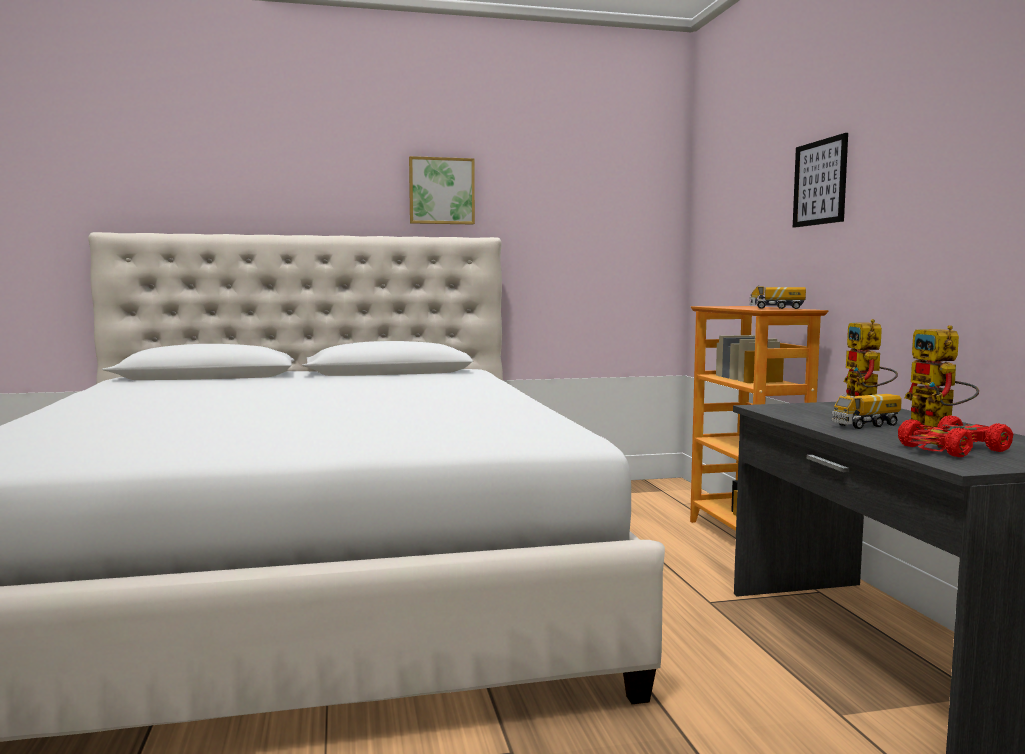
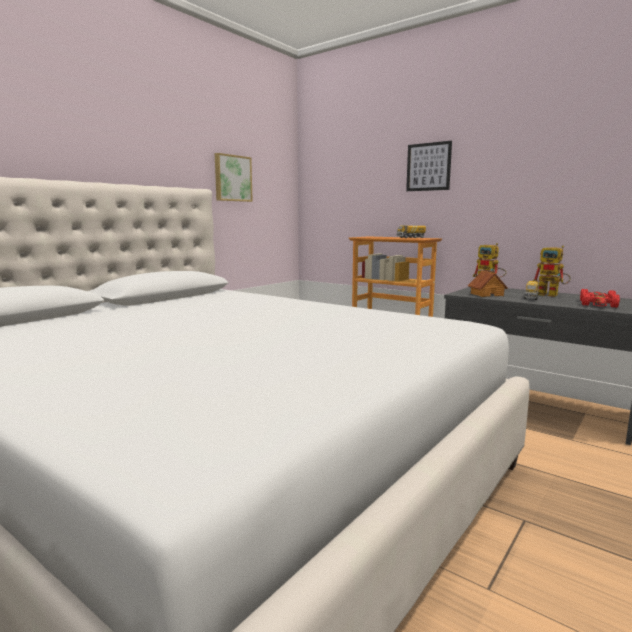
camera: 40 degrees left, 5 degrees up
(441, 191) = (163, 150): picture -> picture (232, 178)
(806, 412) = (486, 294): none -> toy house

